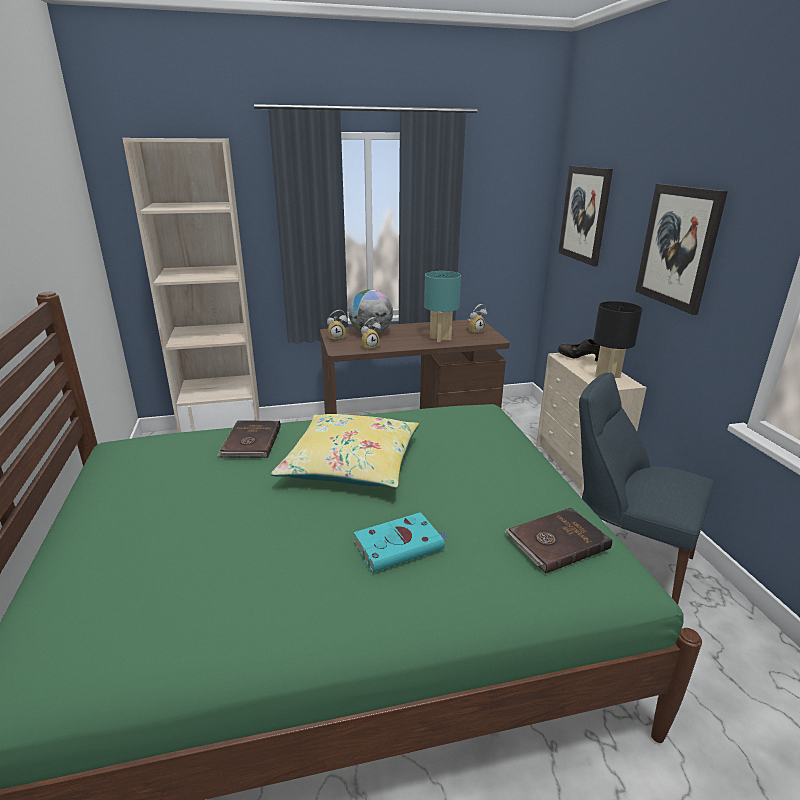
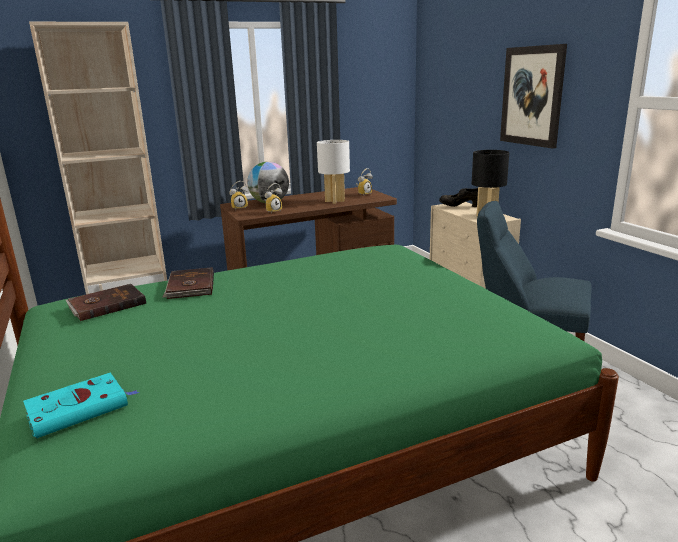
camera: 10 degrees left, 5 degrees down
(351, 463) = (291, 290): yellow pillow -> none
(400, 545) = (361, 334): turquoise book -> turquoise book (80, 408)
(440, 338) = (335, 201): turquoise table lamp -> white table lamp
(556, 542) = (489, 317): brown book -> brown book (106, 304)
(585, 214) = (445, 86): picture -> none

